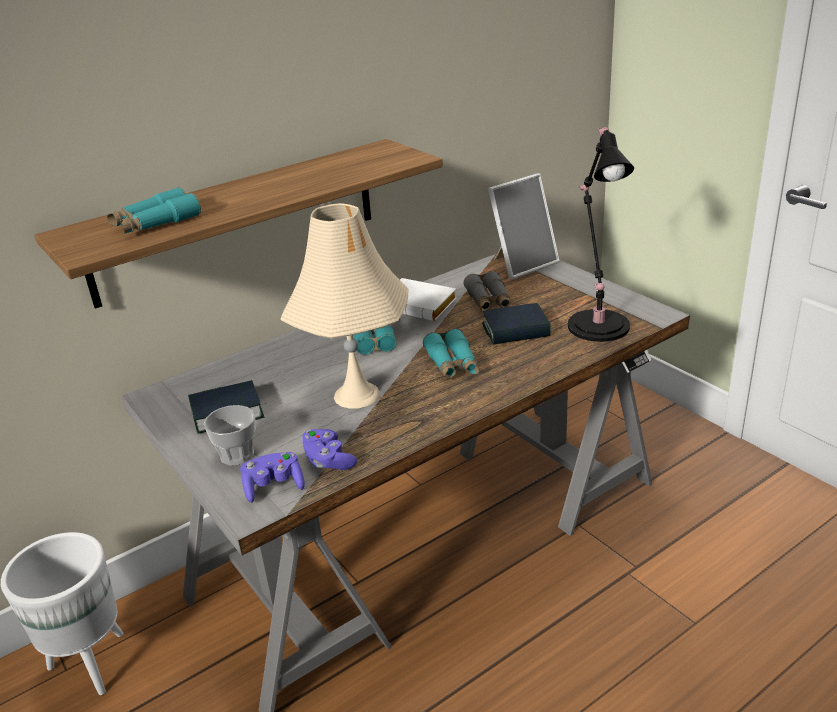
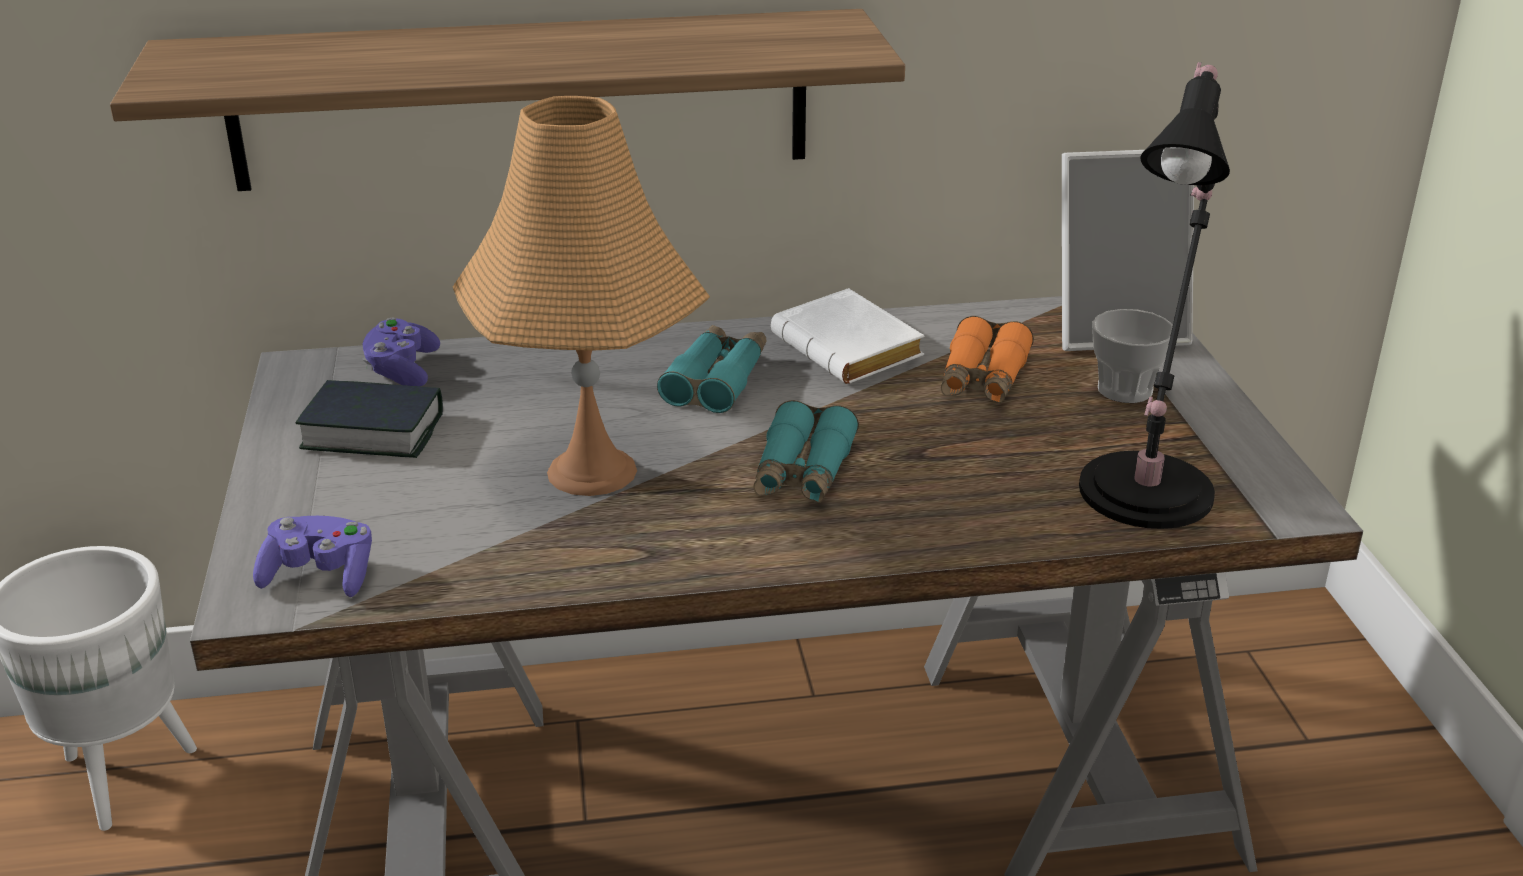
camera: 25 degrees right, 0 degrees up
(155, 223) = (317, 64): turquoise binoculars -> none
(237, 455) = (320, 504): cup -> cup (1125, 390)
(328, 460) = (439, 565): purple game controller -> purple game controller (402, 370)
(357, 395) = (593, 471): beige table lamp -> orange table lamp
(489, 301) = (983, 378): grey binoculars -> orange binoculars
(516, 330) = (977, 449): book -> none

